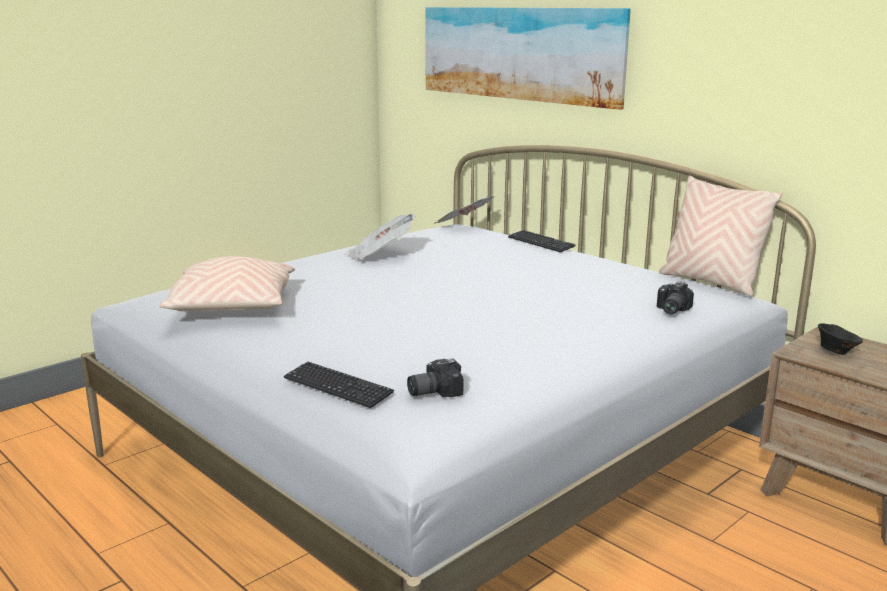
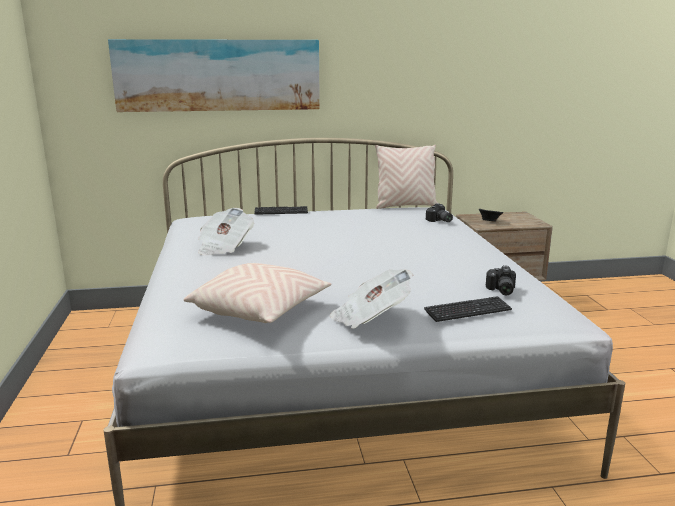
camera: 55 degrees left, 0 degrees up
(463, 226) = (203, 216): newspaper -> newspaper (370, 317)

